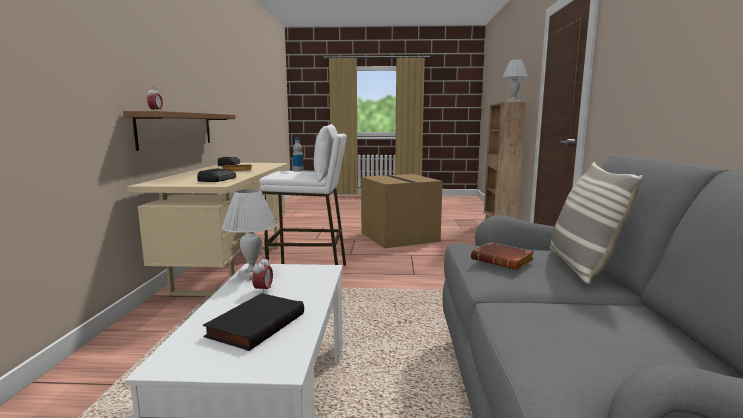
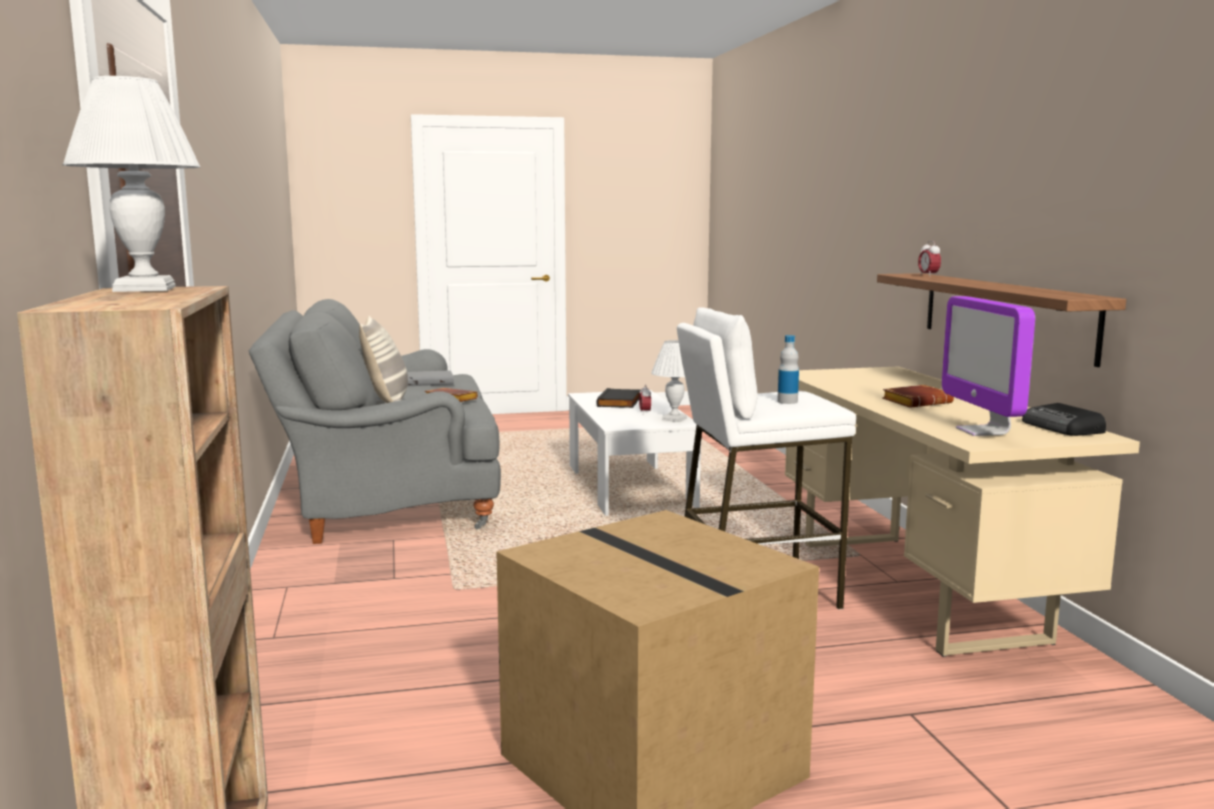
camera: 165 degrees right, 0 degrees up
(217, 179) = (842, 380): radio -> none
(261, 164) = (982, 431): none -> monitor
(594, 337) = (425, 382): none -> grey book

